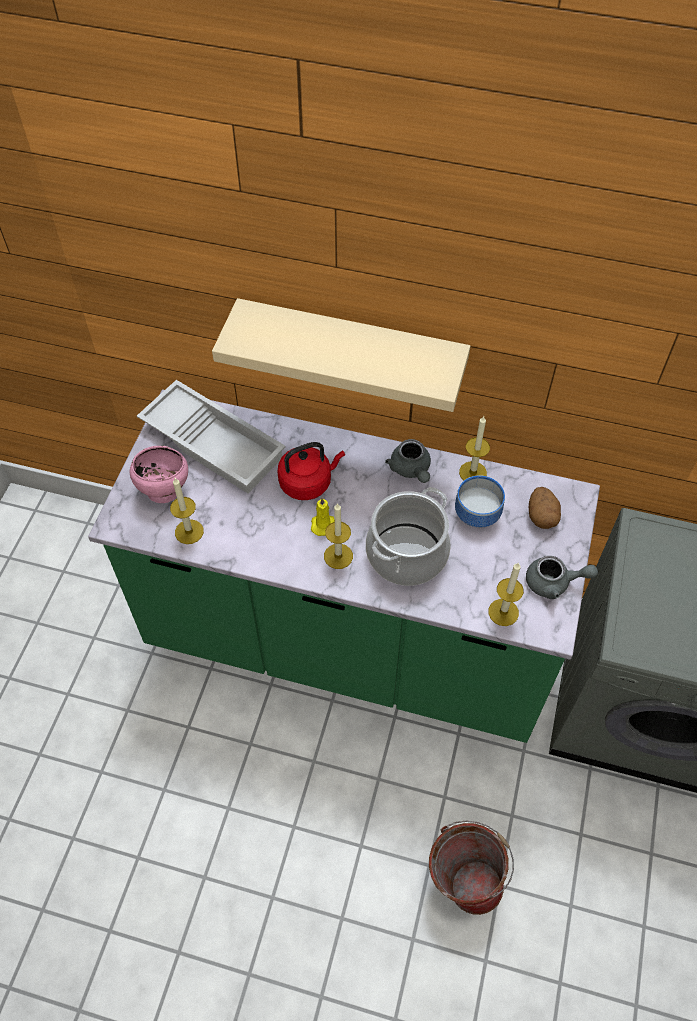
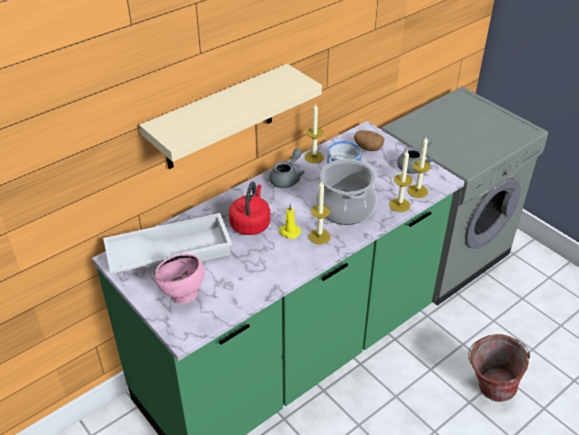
camera: 55 degrees left, 15 degrees down
(189, 531) = (231, 297): candle -> candle (399, 205)
(411, 470) = (287, 178): grey teapot -> grey teapot turned 75 degrees counterclockwise

